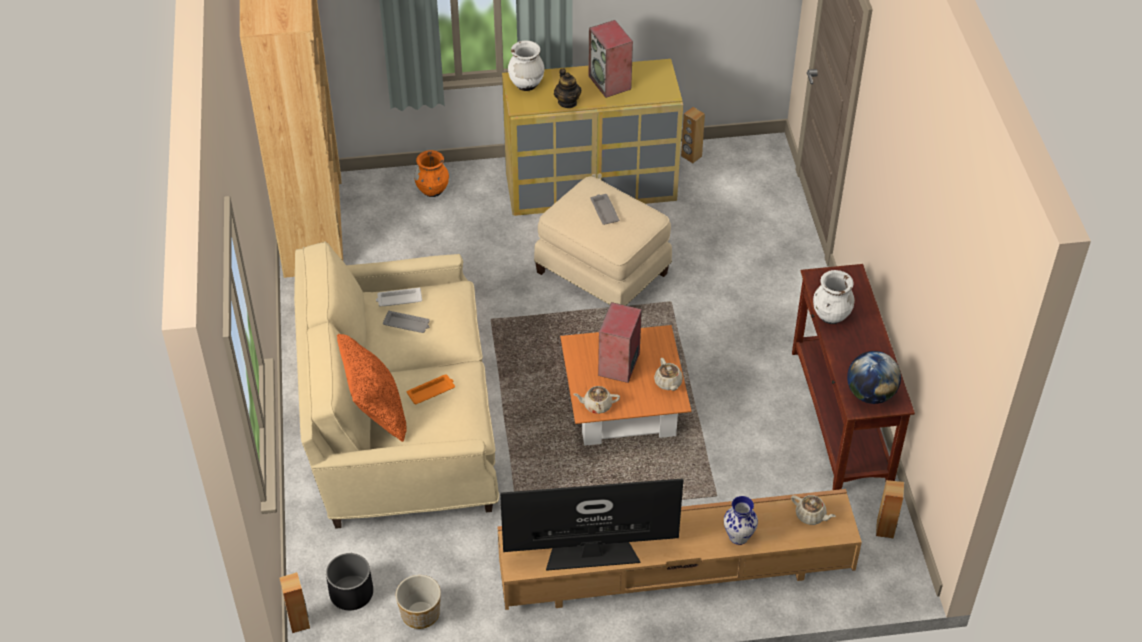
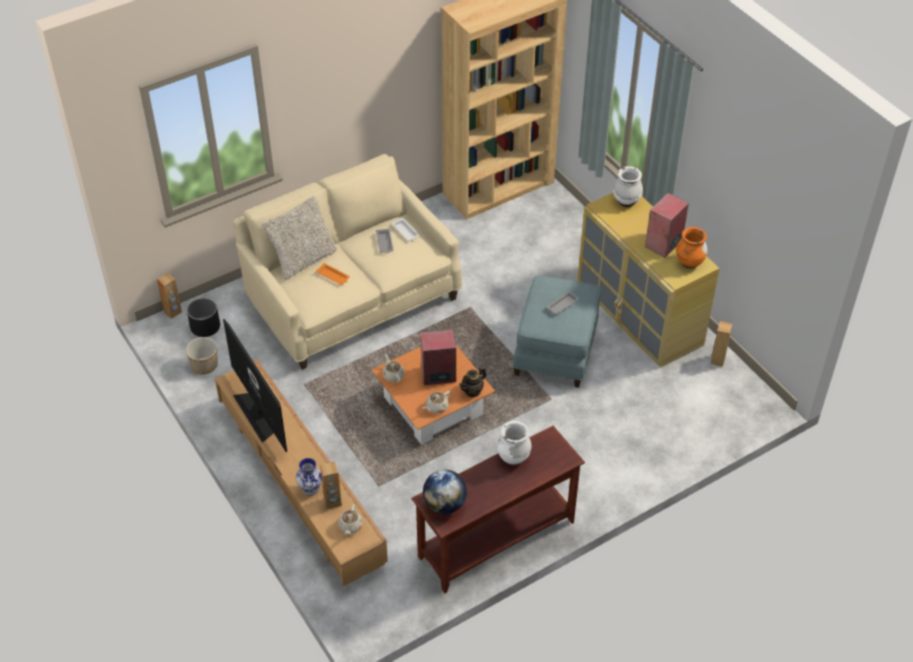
camera: 65 degrees right, 0 degrees up
(376, 412) = (303, 258): orange pillow -> beige pillow
(432, 190) = (573, 232): orange vase -> orange vase (689, 262)
(567, 102) = (623, 229): teapot -> teapot (473, 391)
(603, 272) = (556, 351): beige ottoman -> blue ottoman
(885, 529) = (400, 600): brown speaker -> brown speaker (332, 502)

